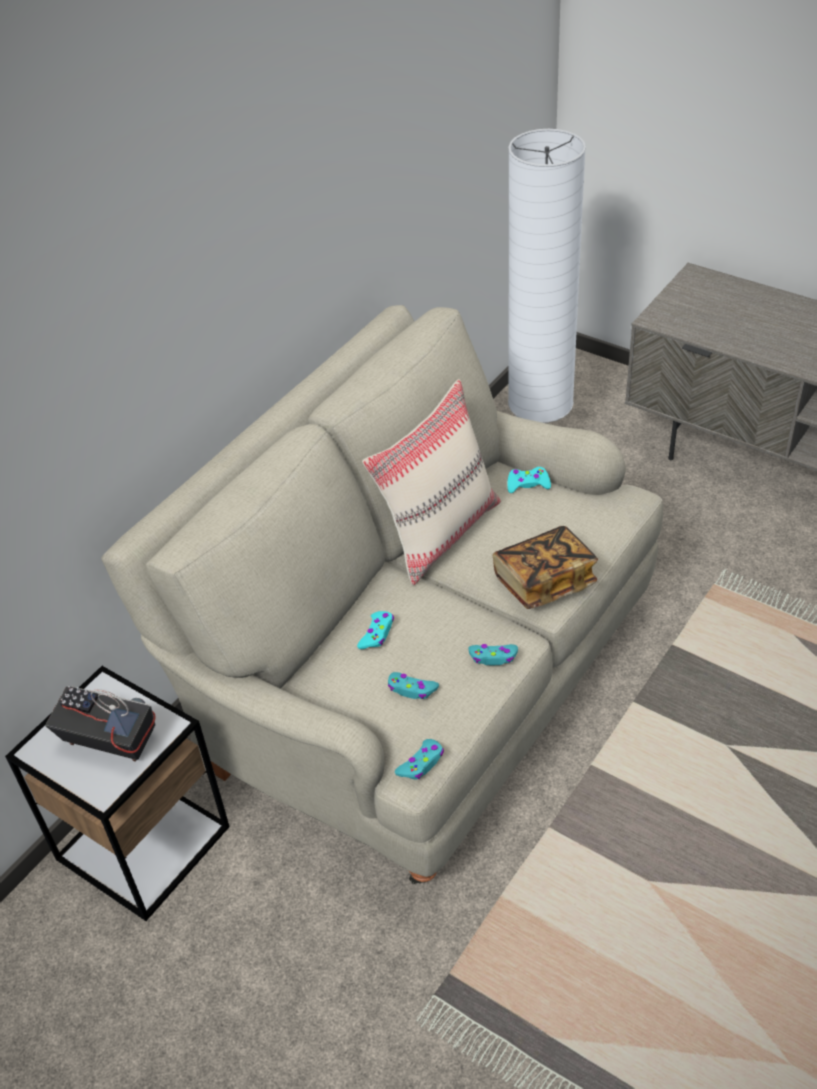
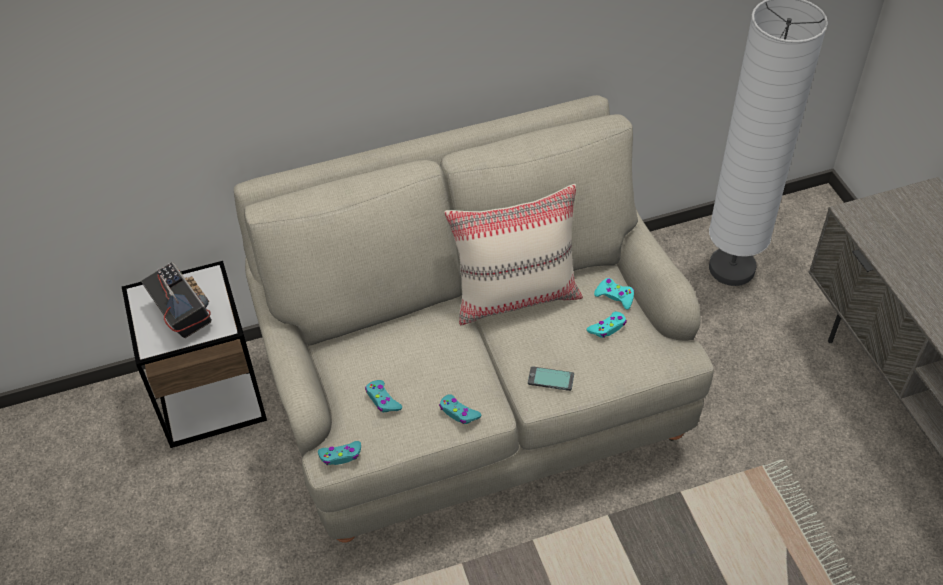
camera: 35 degrees right, 5 degrees up
(377, 634) = (398, 346): turquoise game controller -> turquoise game controller (607, 328)
(544, 581) = (550, 379): book -> phone

